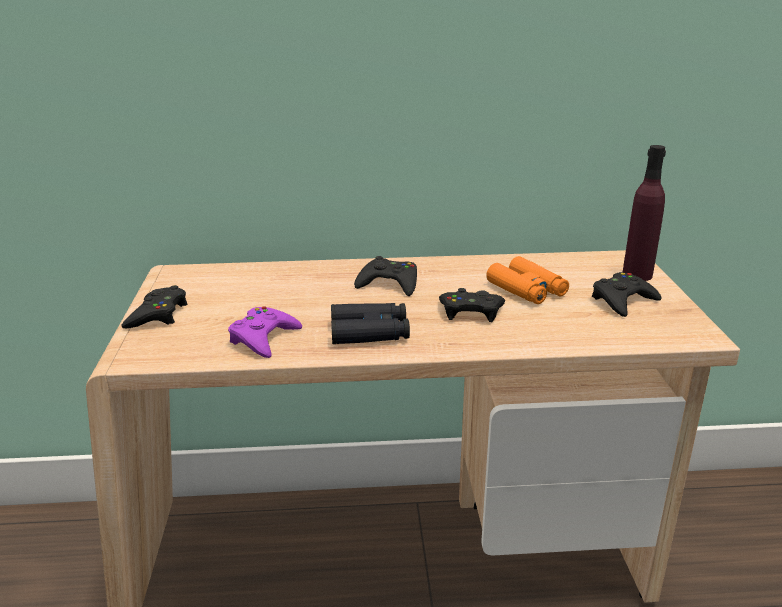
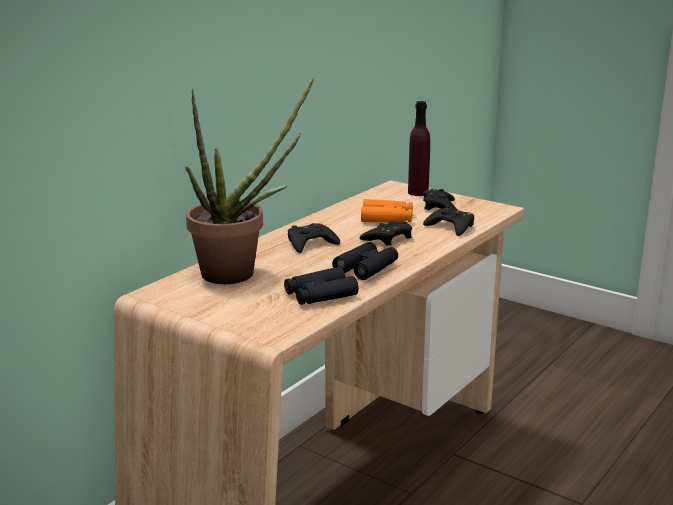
camera: 50 degrees left, 5 degrees down
(157, 315) = (219, 315): black game controller -> black game controller (451, 227)
(264, 338) = (320, 295): purple game controller -> black binoculars
(268, 284) = (240, 273): none -> potted plant

